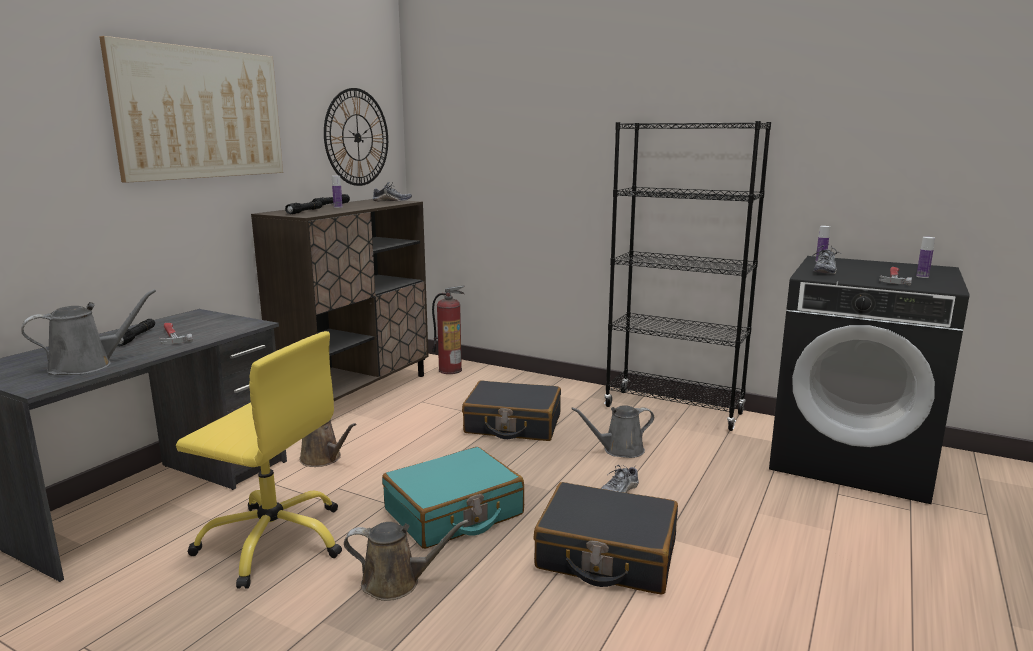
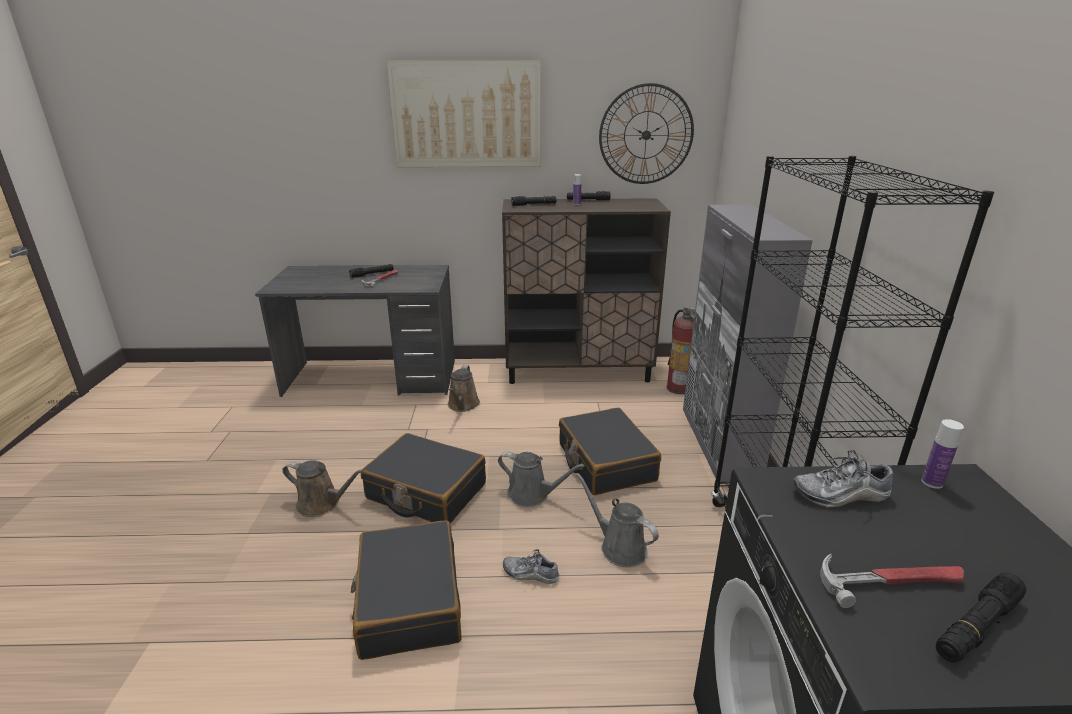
camera: 60 degrees right, 10 degrees up
(87, 365) = (312, 284): grey watering can -> grey watering can (532, 495)
(274, 541) = (348, 436): yellow office chair -> none
(392, 201) = (648, 205): shoe -> none
(397, 582) = (322, 504): brown watering can -> brown watering can turned 45 degrees counterclockwise
(454, 513) = (426, 492): turquoise suitcase -> black suitcase
(540, 383) = (719, 443): none -> grey cabinet
(922, 276) = (976, 626): bottle -> black flashlight

